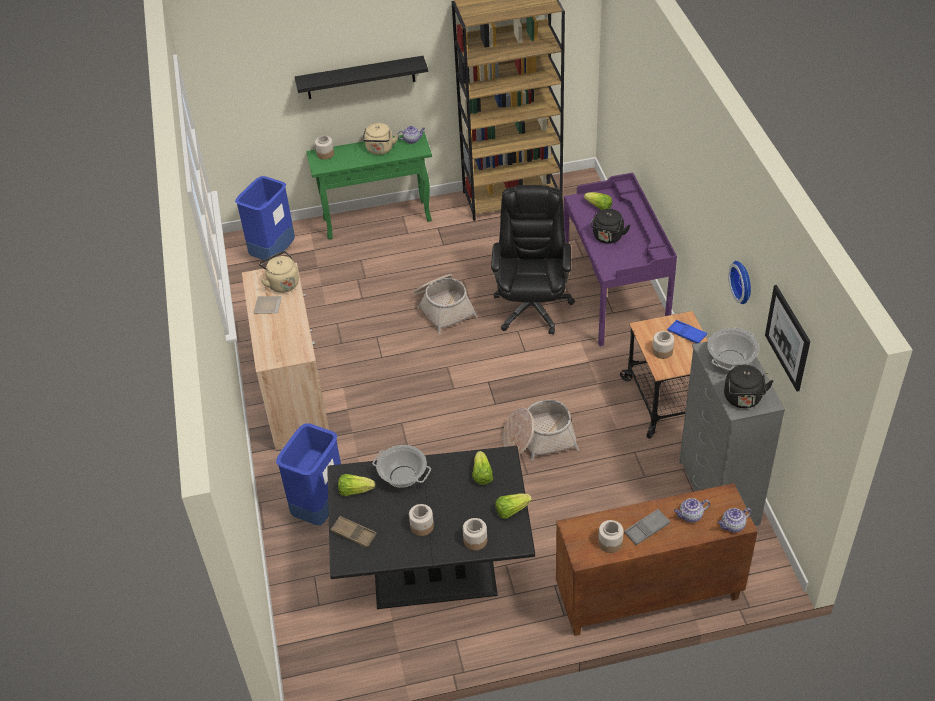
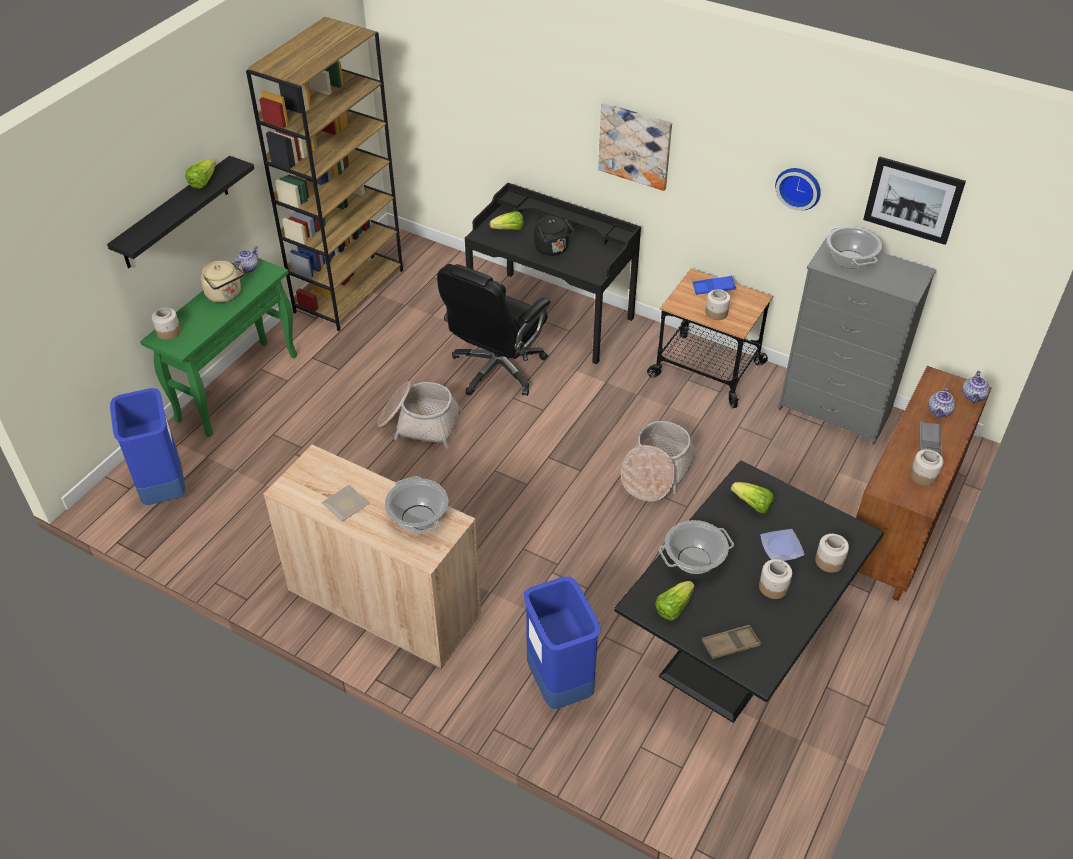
camera: 50 degrees left, 0 degrees up
(282, 283) = (327, 473): beige kettle -> none
(290, 338) = (418, 518): none -> cooking pot
(460, 511) = (782, 548): none -> plate
(511, 510) = (817, 513): lettuce -> lettuce (203, 182)
(532, 306) = (497, 369): black office chair -> black office chair turned 105 degrees counterclockwise
(615, 295) = (551, 316): purple desk -> black desk
(684, 186) = (635, 145): none -> picture
(743, 399) = (902, 282): black kettle -> none

